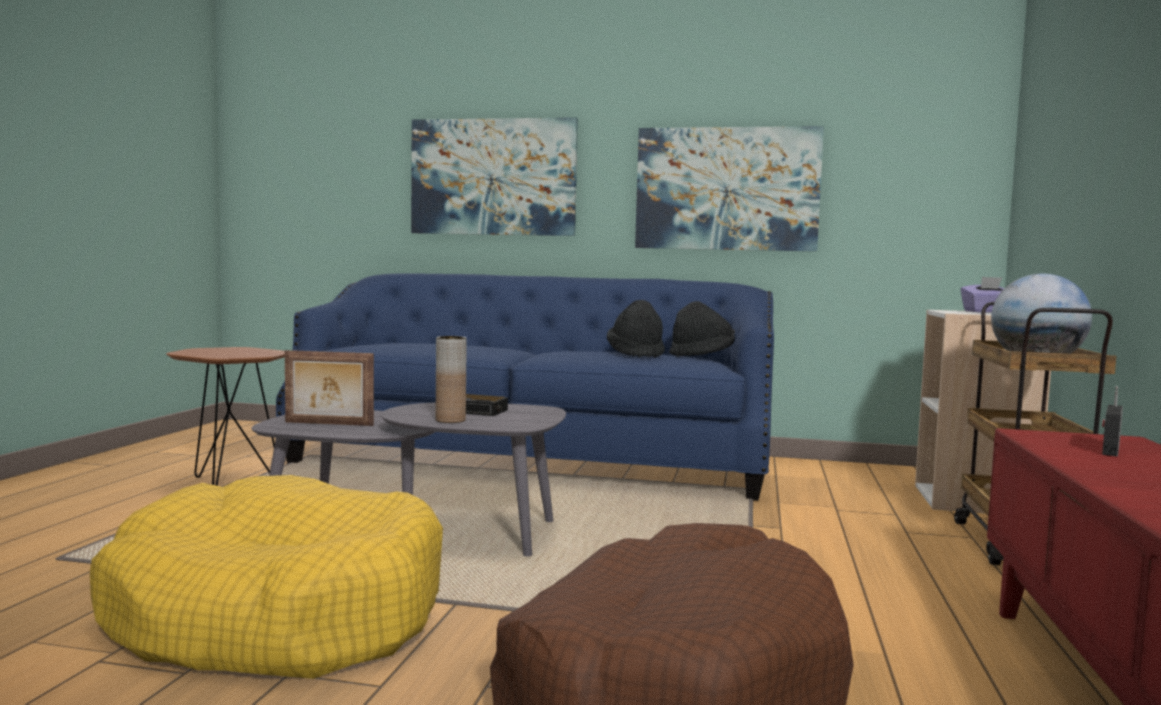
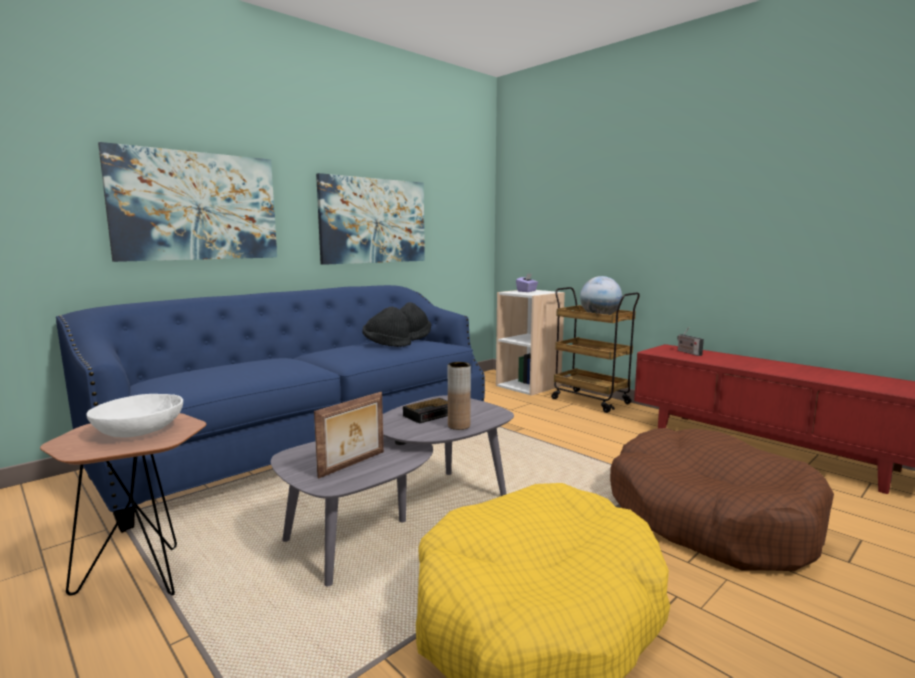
camera: 55 degrees left, 5 degrees up
(238, 352) = (139, 430): none -> white bowl

